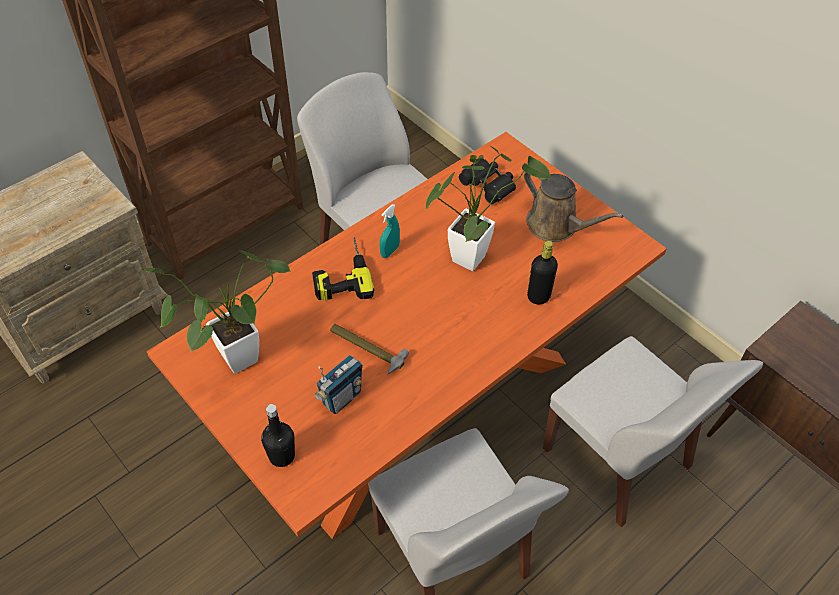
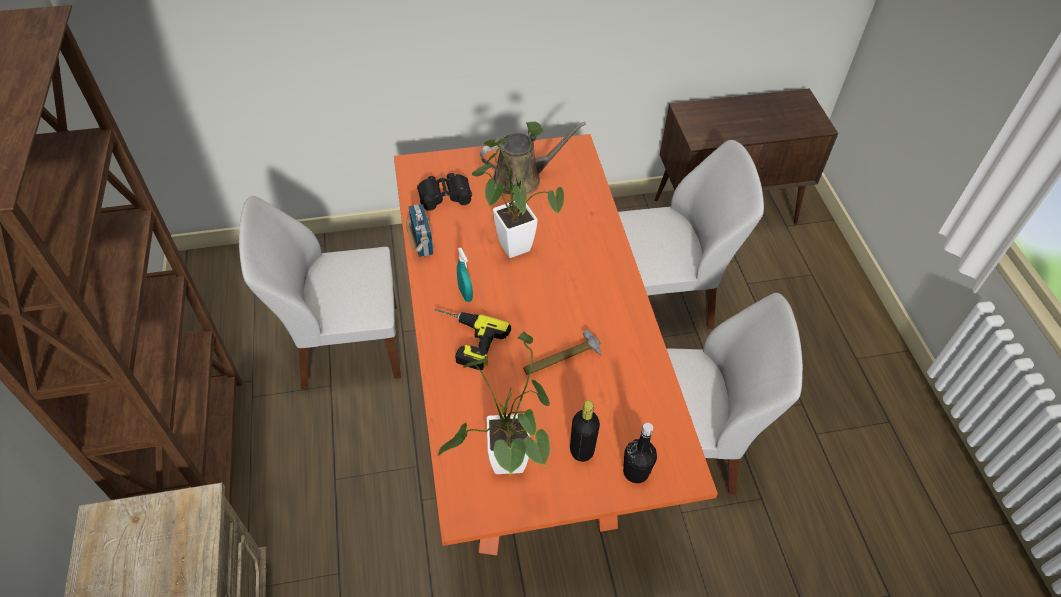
camera: 60 degrees left, 0 degrees up
(341, 398) = (601, 401): radio -> radio (422, 245)
(538, 296) = (584, 225): black bottle -> black bottle (582, 450)

